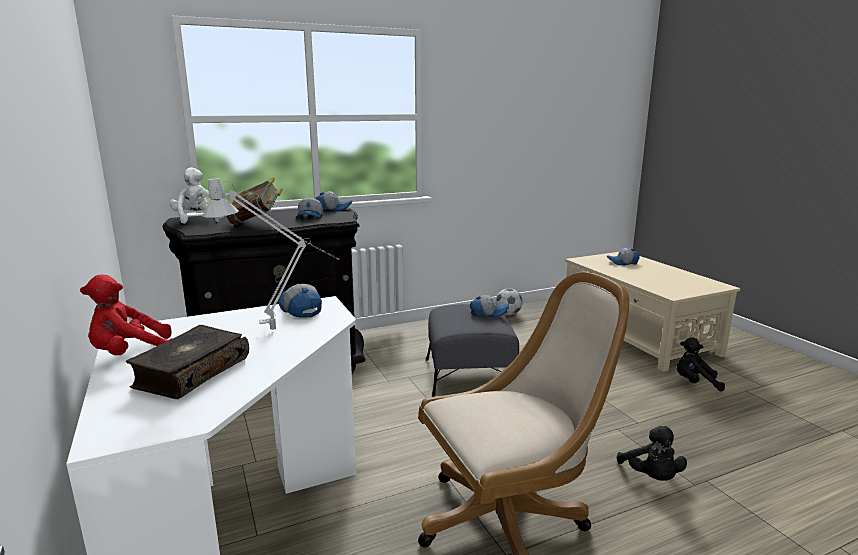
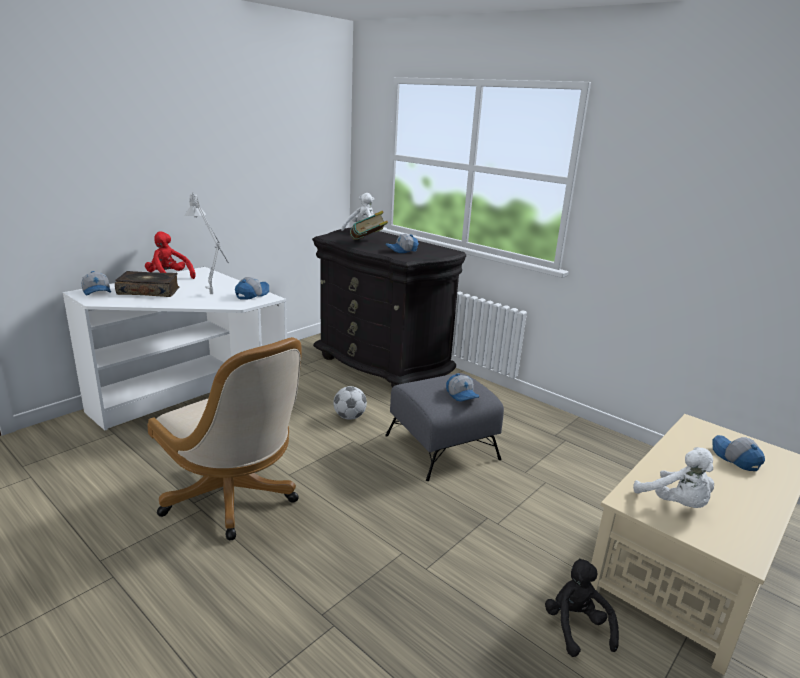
camera: 65 degrees right, 5 degrees up
(333, 209) = (442, 252): cap -> cap (97, 291)
(508, 314) = (621, 448): football -> football (350, 417)
(651, 477) = (321, 580): black plush toy -> none
(673, 285) = (675, 504): none -> white plush toy

